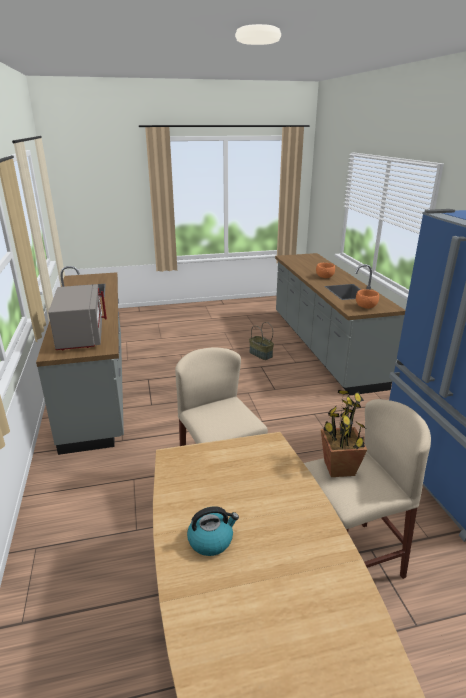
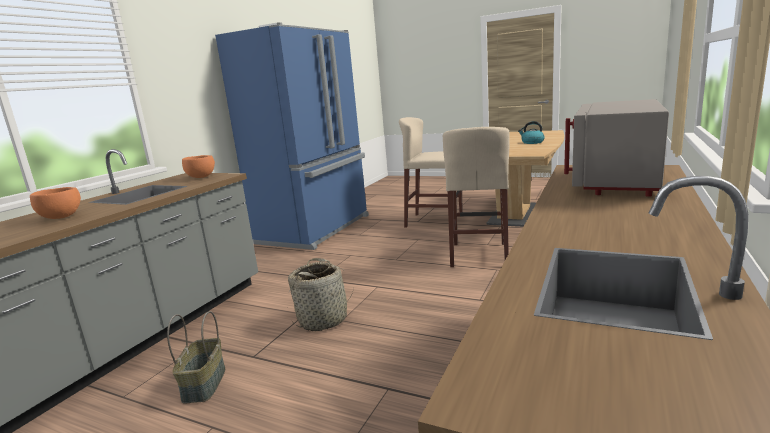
camera: 140 degrees left, 10 degrees down
(259, 390) = (323, 319): none -> basket
(339, 468) = (438, 155): potted plant -> none

